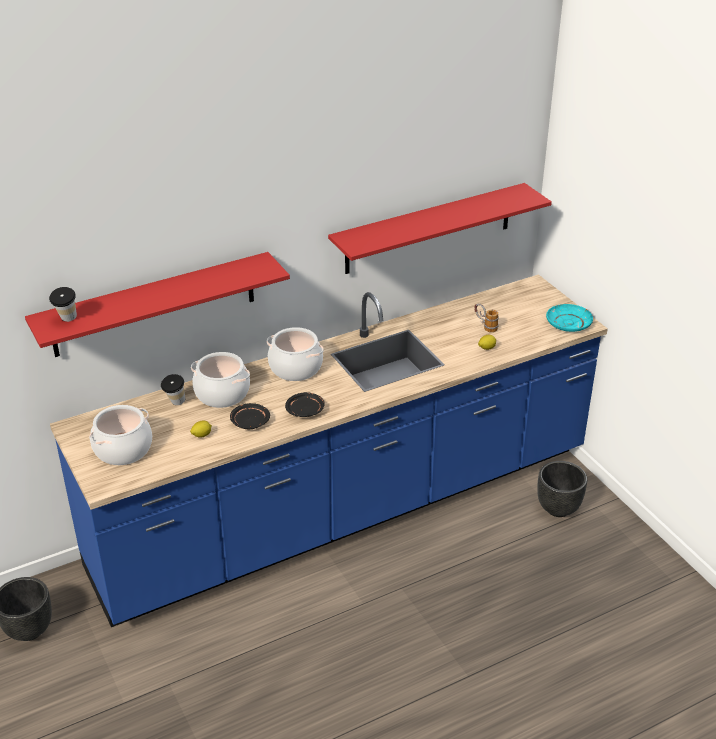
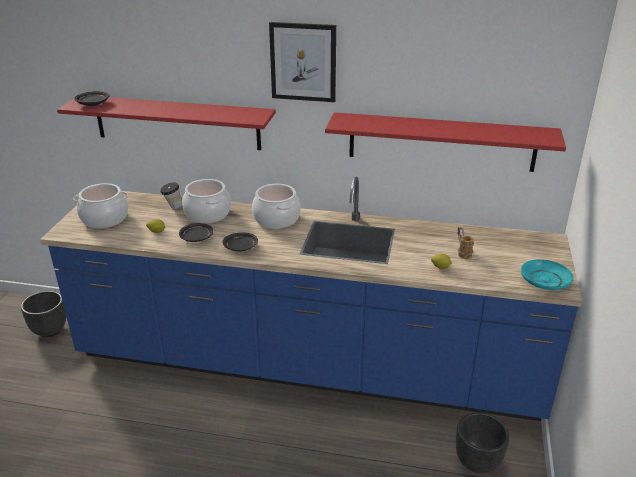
camera: 40 degrees right, 5 degrees down
(67, 320) = (92, 103): cup -> black plate
(296, 194) = (303, 62): none -> picture

